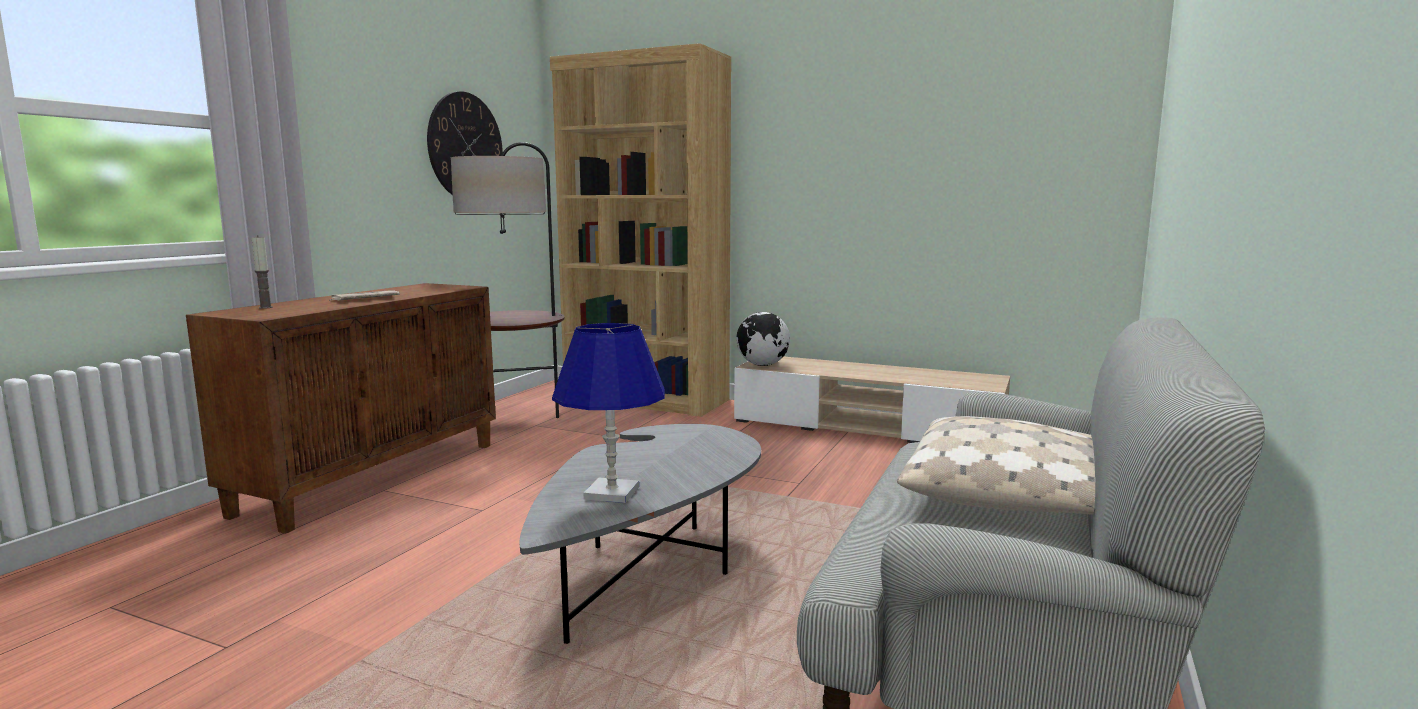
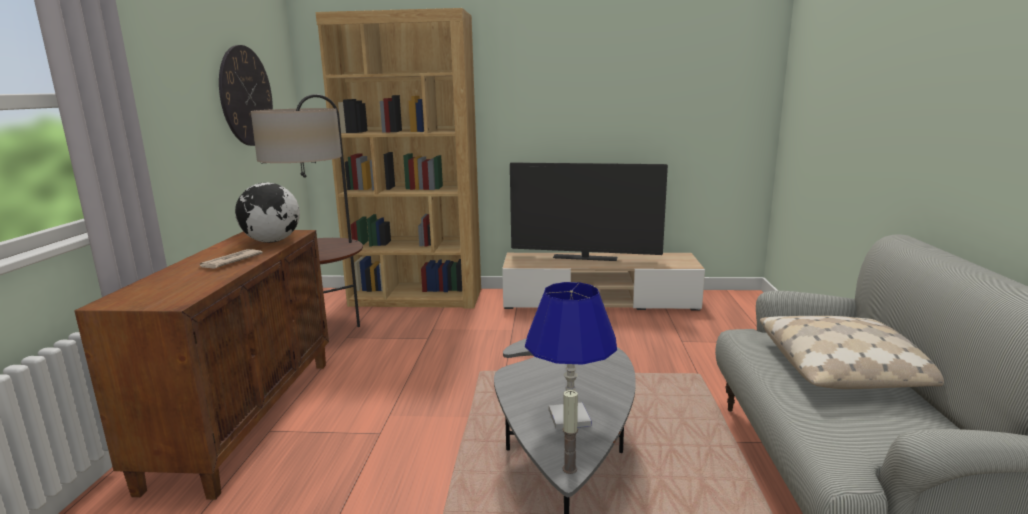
camera: 20 degrees left, 5 degrees up
(265, 307) = (148, 287): candle -> candle (569, 469)
(762, 365) = (520, 263): globe -> globe (272, 241)
(851, 367) = (585, 258): none -> television

